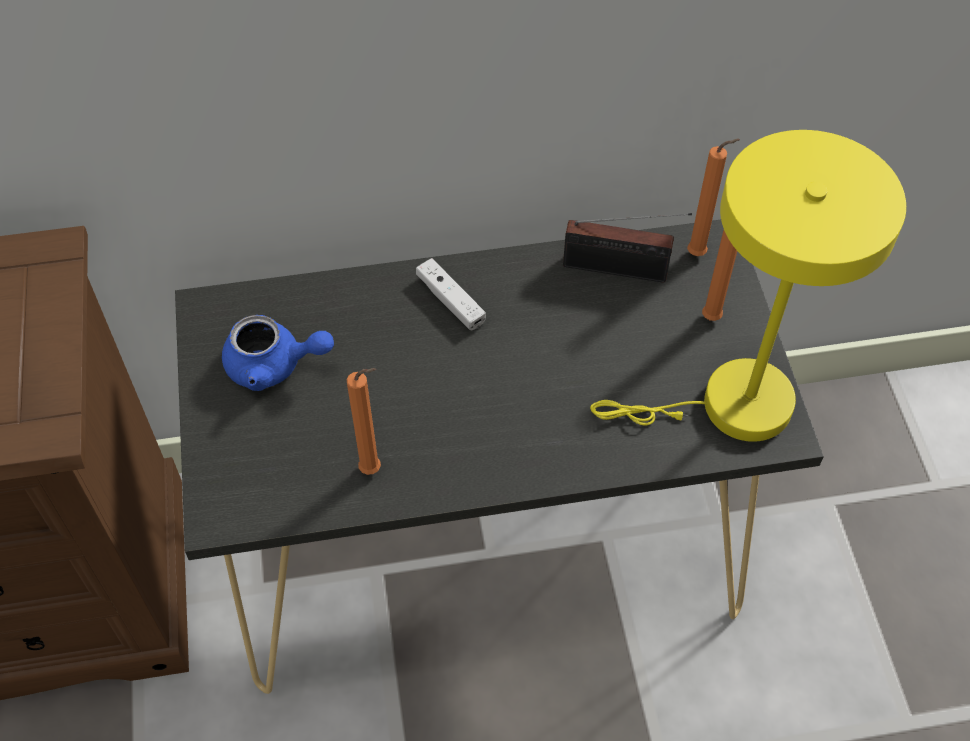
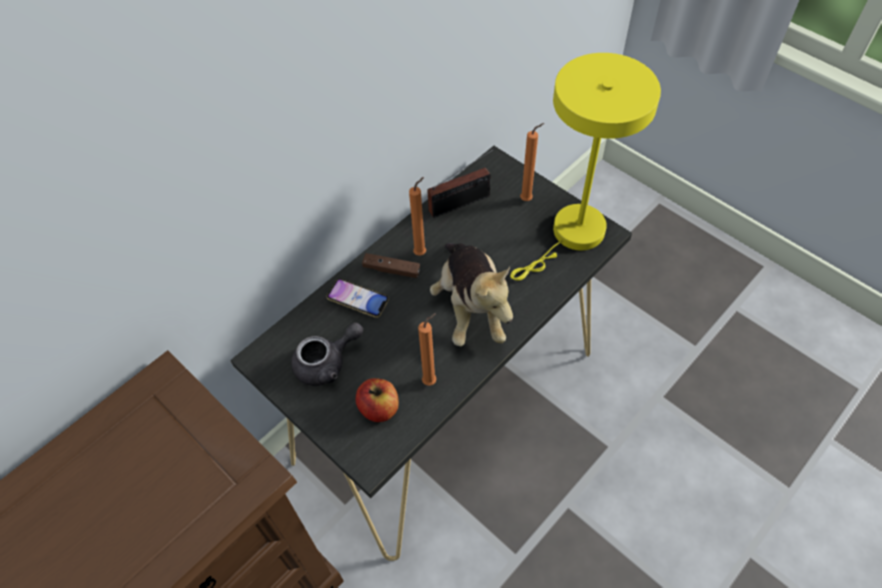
camera: 35 degrees left, 0 degrees up
(274, 366) = (327, 363): blue teapot -> grey teapot
(284, 460) = (379, 408): none -> apple
(377, 313) = (358, 300): none -> phone
(450, 301) = (391, 270): white game controller -> brown game controller
(505, 412) = (470, 307): none -> plush toy
(699, 254) = (493, 172): orange candle -> orange candle (421, 252)

